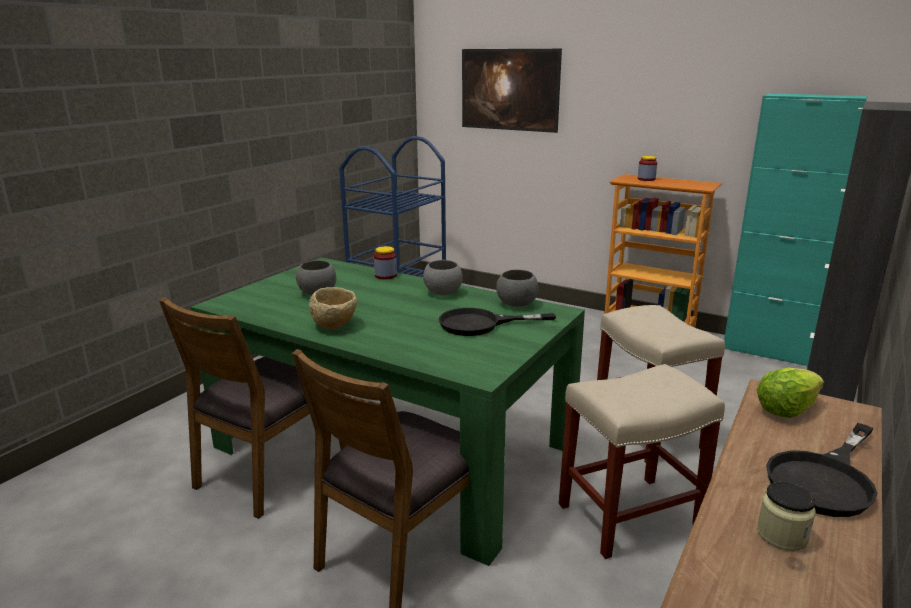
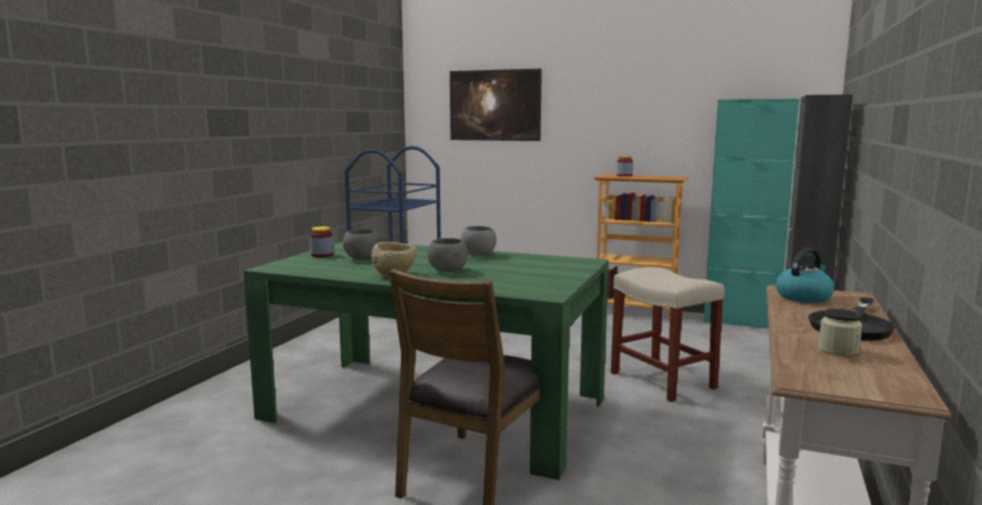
camera: 10 degrees left, 10 degrees down
(271, 469) = (321, 430): brown chair -> none
(385, 276) = (418, 248): jar -> jar (322, 255)
(480, 324) = (525, 270): black frying pan -> none
(516, 304) = (548, 259): grey bowl -> grey bowl (447, 271)
(630, 514) = (669, 435): beige stool -> none
(785, 410) = (803, 297): lettuce -> kettle

